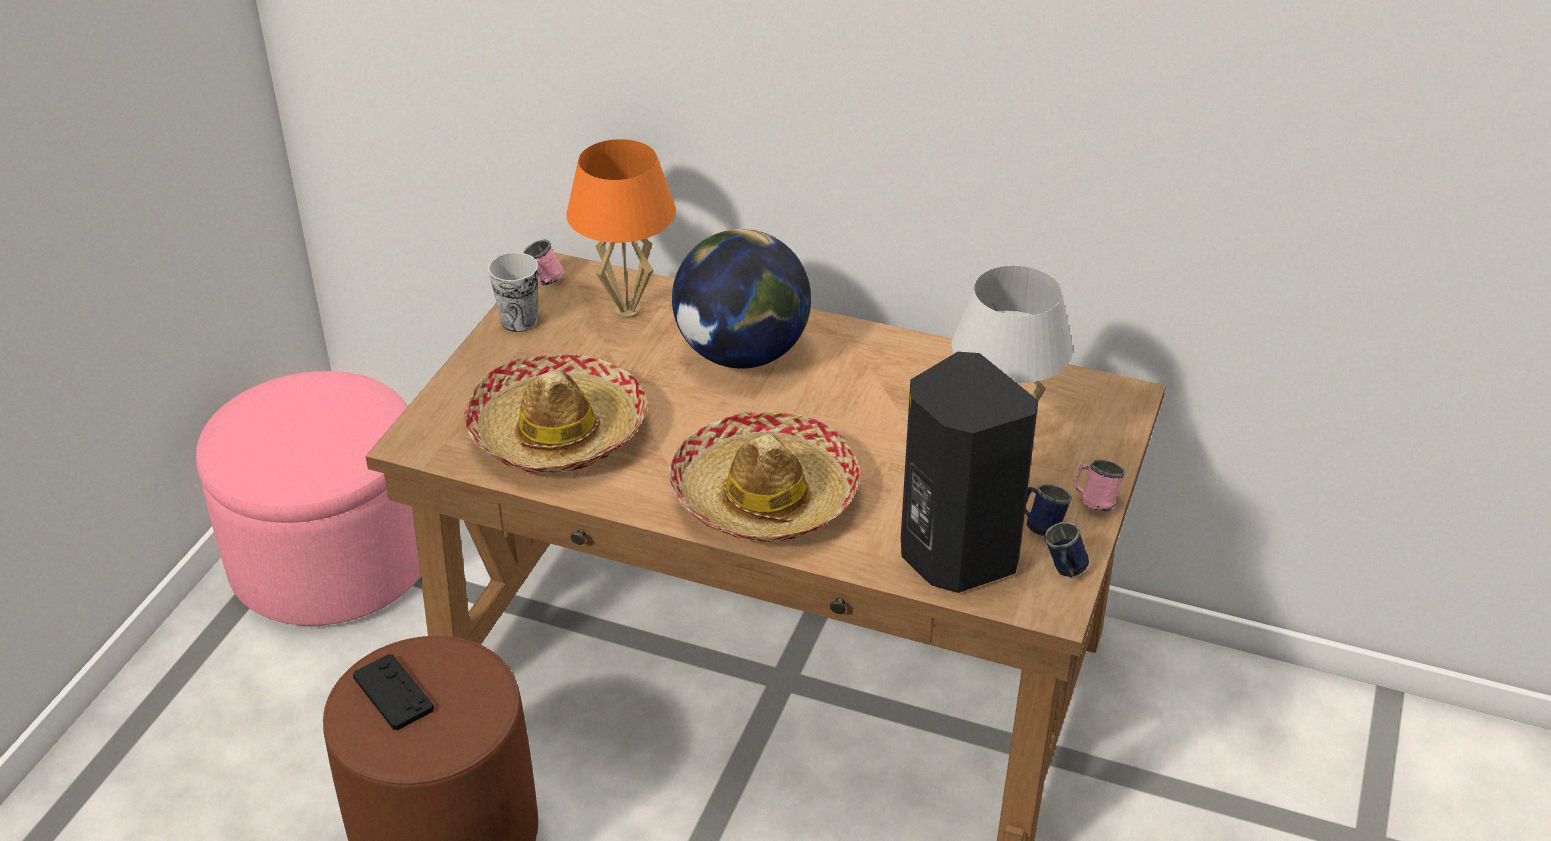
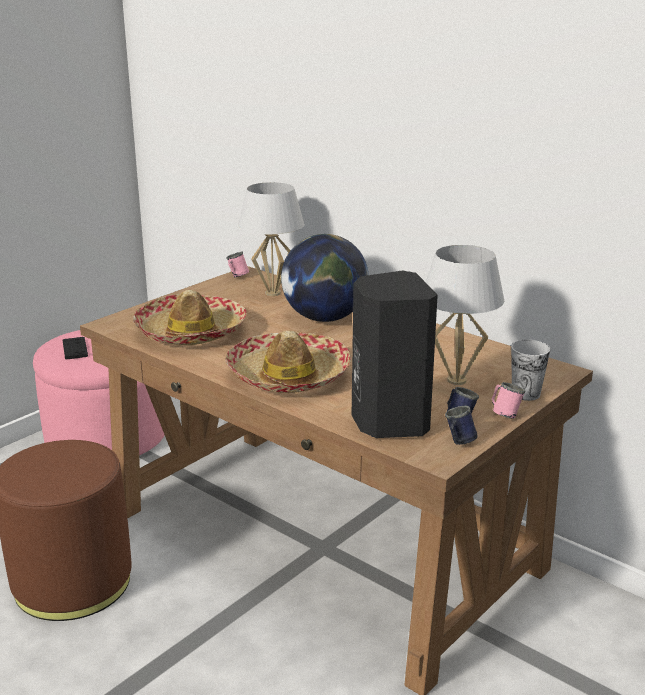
camera: 20 degrees right, 15 degrees down
(393, 693) = (45, 460): black game controller -> black game controller (75, 349)
(519, 321) = (209, 289): cup -> cup (526, 394)
(628, 311) = (273, 293): orange table lamp -> white table lamp

